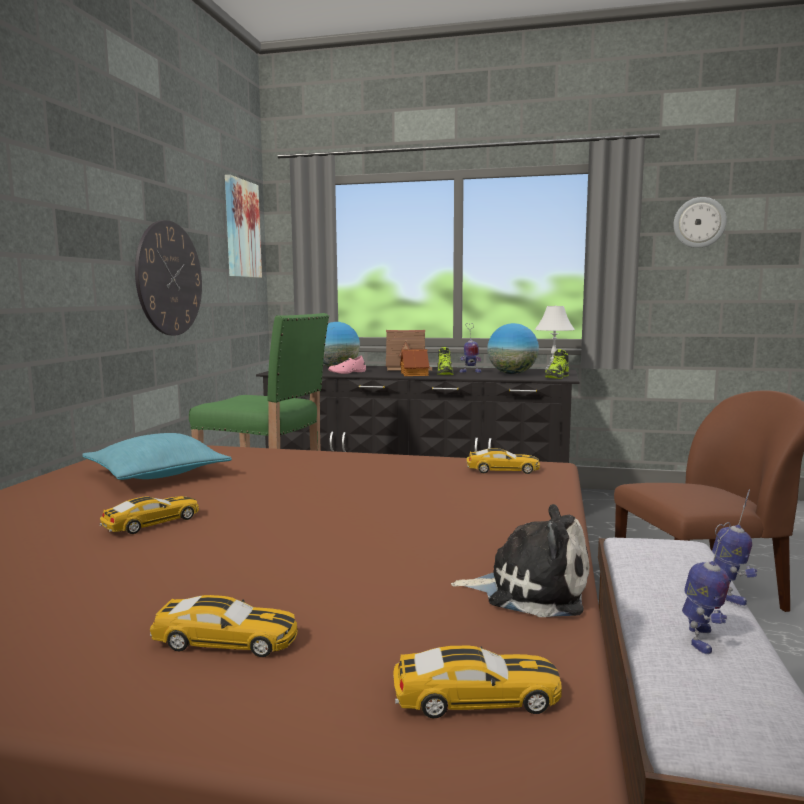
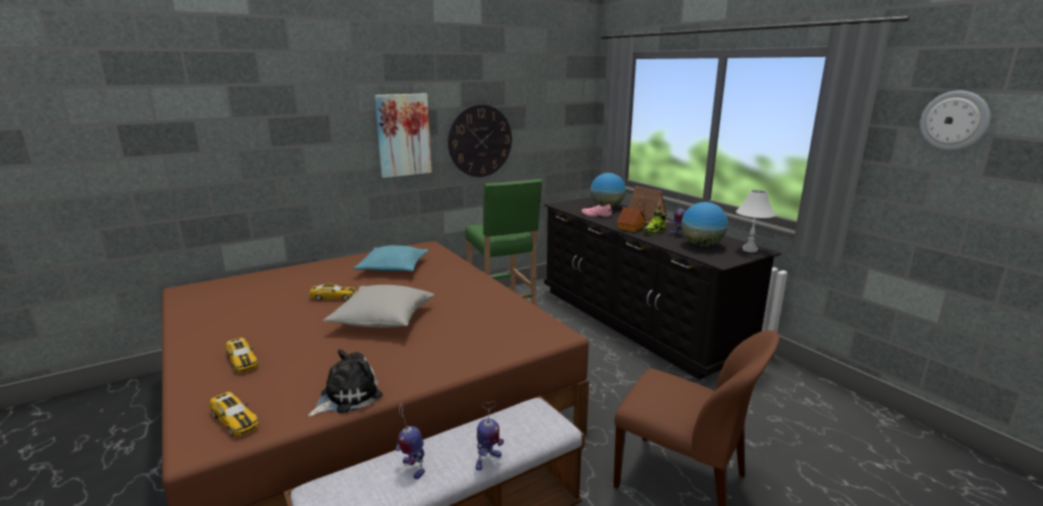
camera: 45 degrees right, 10 degrees up
(241, 229) = (565, 96): picture -> picture (403, 135)
(319, 517) = (383, 320): none -> grey pillow
(503, 470) = (529, 326): toy car -> none
(530, 590) = (347, 396): plush toy -> plush toy turned 105 degrees counterclockwise
(557, 377) = (723, 259): shoe -> none
(702, 640) = (412, 468): toy robot -> toy robot turned 75 degrees clockwise

